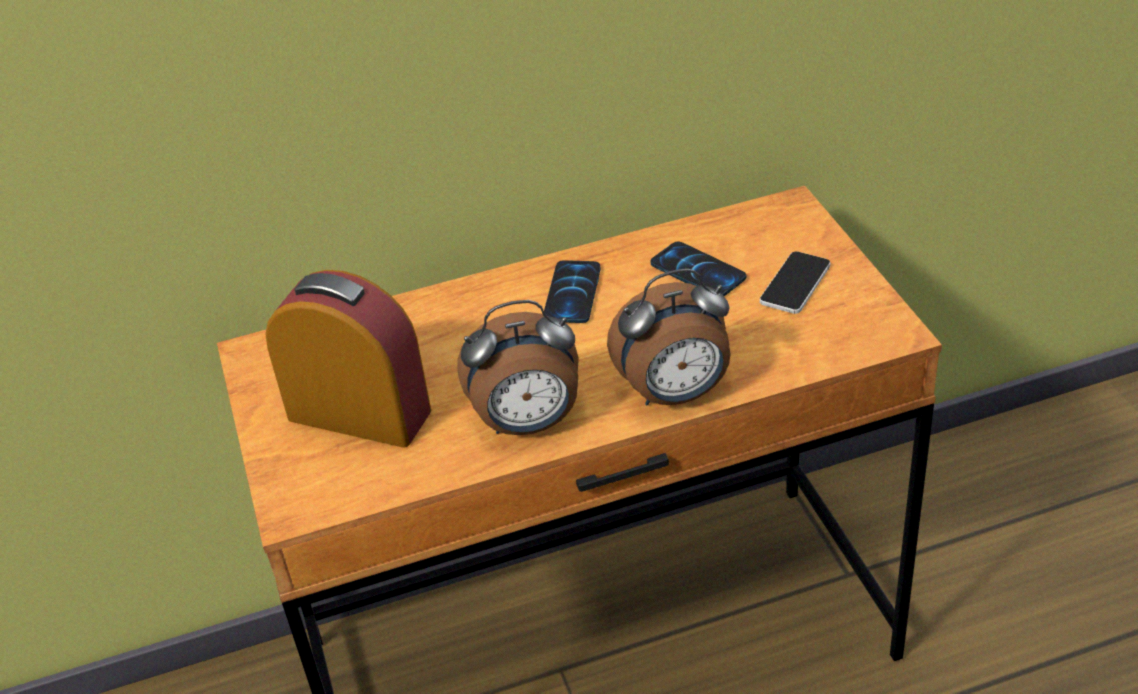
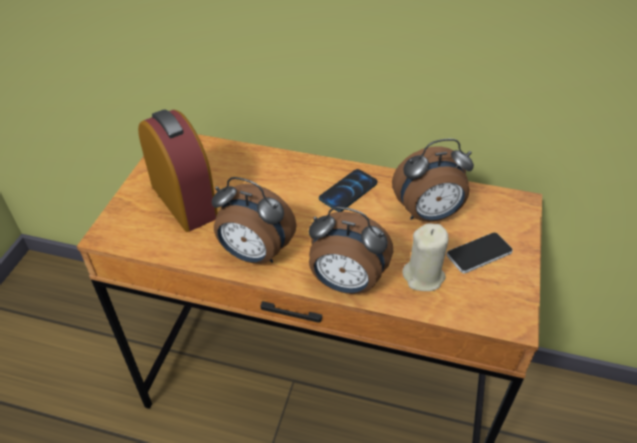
camera: 30 degrees right, 5 degrees up
(698, 271) = (428, 215): phone -> alarm clock
(757, 340) = (424, 276): none -> beige candle

